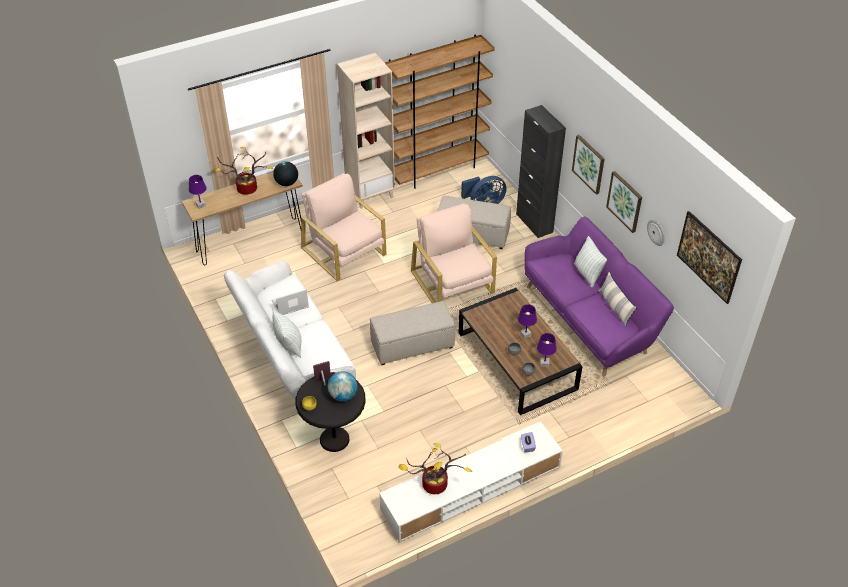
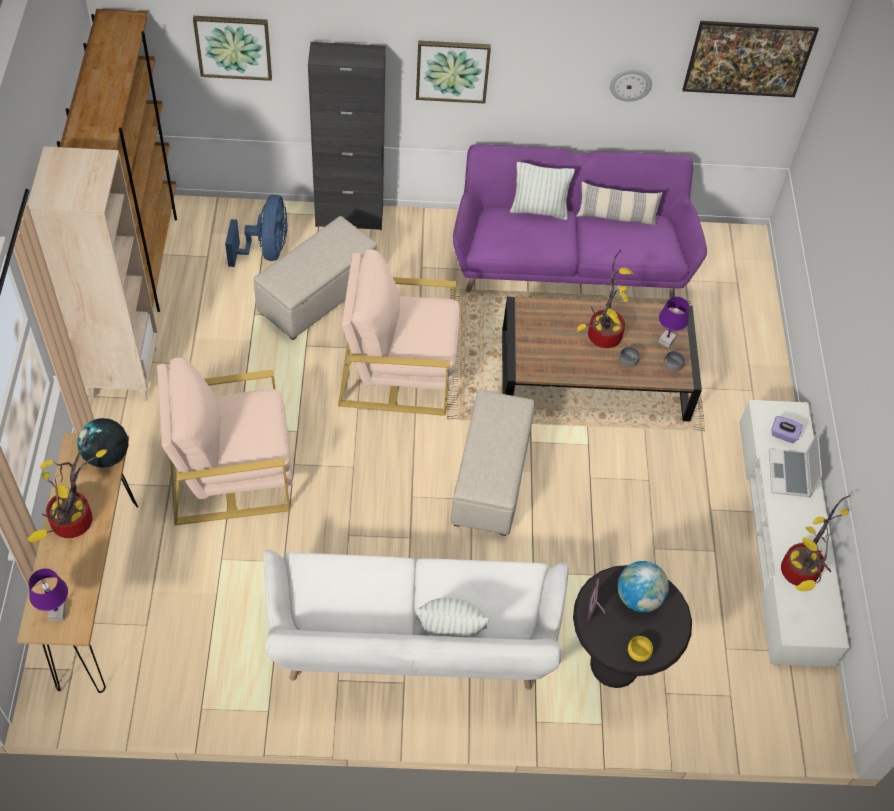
camera: 65 degrees left, 10 degrees up
(290, 305) = (361, 590): laptop -> laptop (790, 474)
(525, 335) = (603, 333): purple table lamp -> potted plant
(625, 201) = (551, 79): picture -> picture (233, 46)

